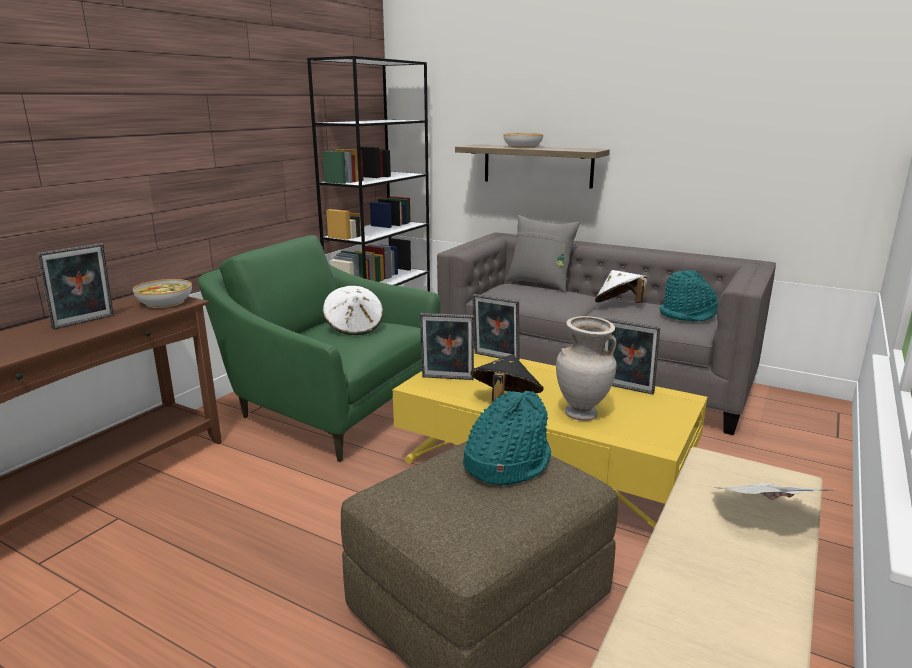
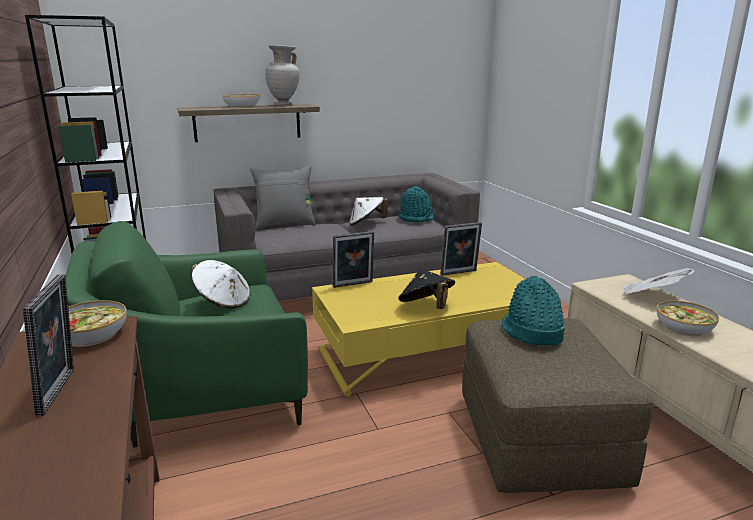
camera: 50 degrees left, 0 degrees up
(447, 379) = (360, 310): picture frame -> none
(581, 415) = (474, 295): beige vase -> beige vase (284, 105)
(695, 564) = (684, 327): none -> bowl

